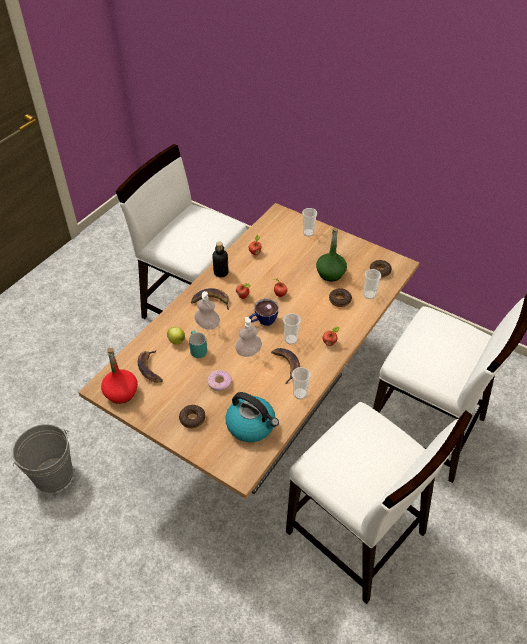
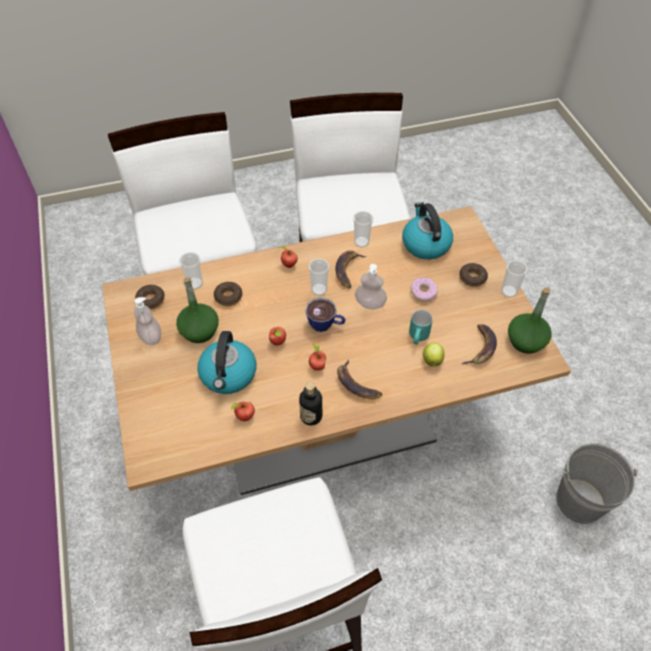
camera: 140 degrees left, 5 degrees up
(121, 393) = (525, 341): red bottle -> green bottle
(207, 325) = (385, 357): soap dispenser -> soap dispenser (151, 336)
(286, 264) = (228, 375): none -> kettle
(308, 233) = (153, 401): cup -> cup (509, 291)

